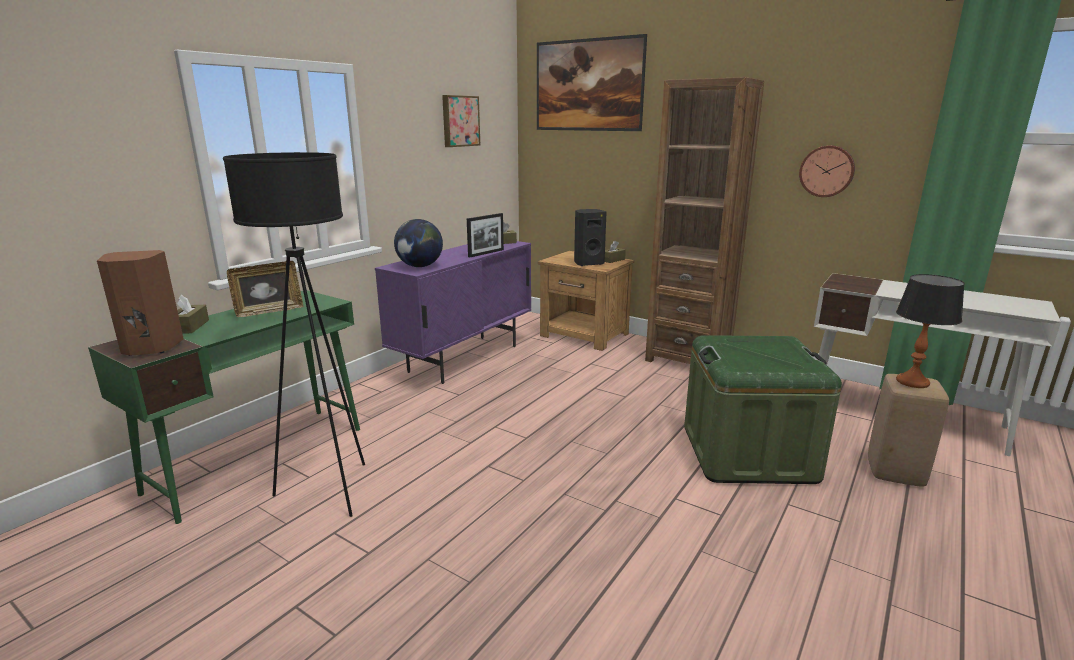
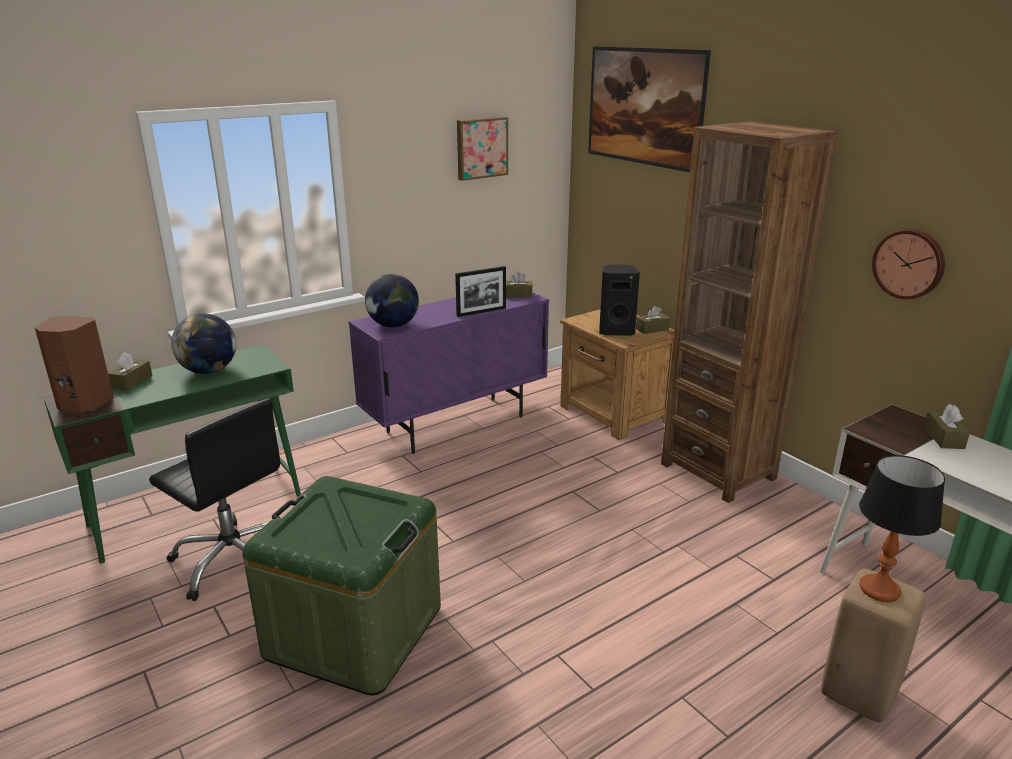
camera: 20 degrees right, 5 degrees up
(269, 311) = (209, 371): picture frame -> globe
(328, 491) = (234, 559): black floor lamp -> black office chair
(747, 453) = (687, 620): green storage box -> green storage box (354, 631)
(885, 284) = (943, 438): none -> brown tissue box

